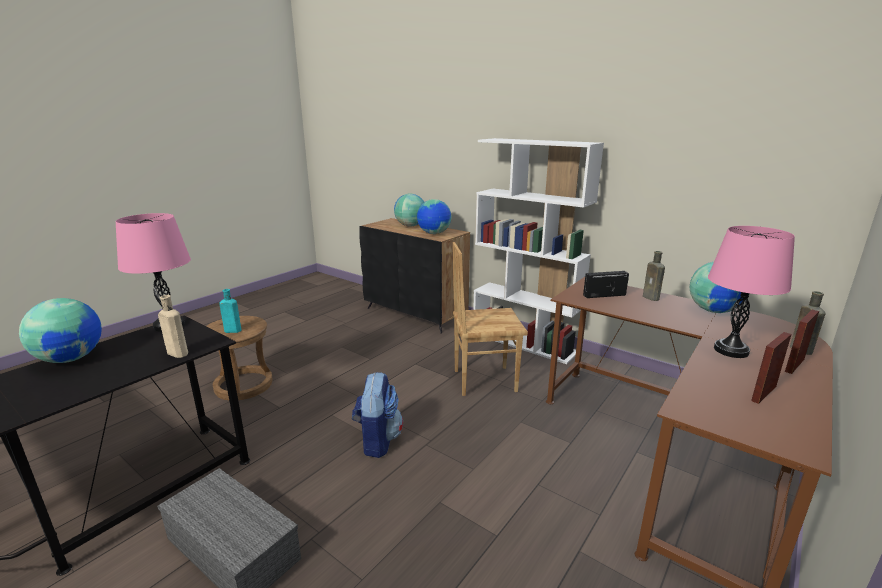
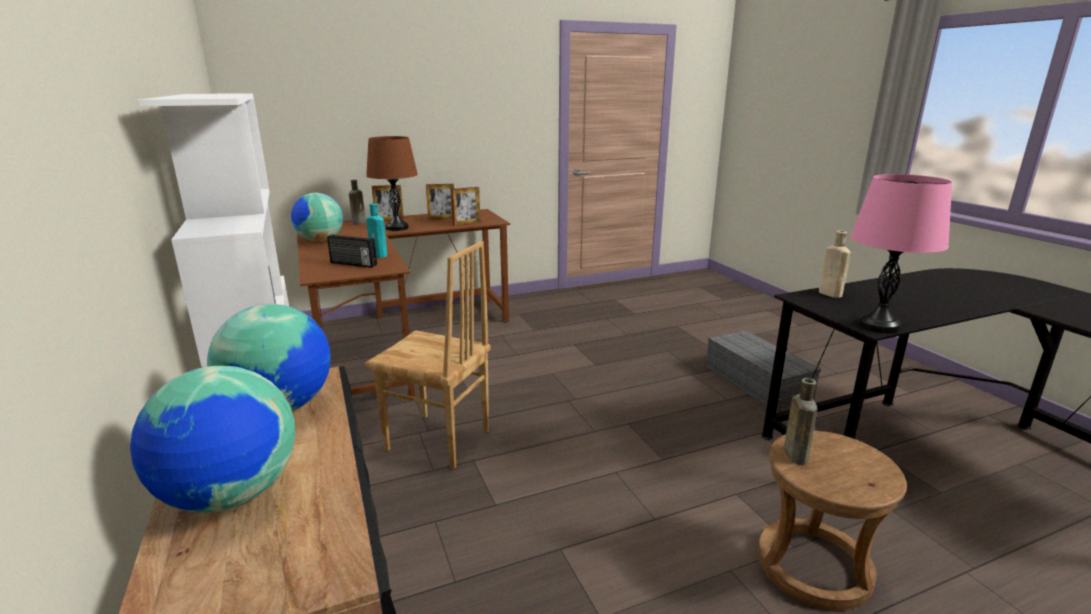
camera: 150 degrees left, 0 degrees up
(71, 358) = (951, 309): globe -> none
(231, 331) = (834, 454): turquoise bottle -> turquoise bottle (379, 255)
(377, 440) = (620, 415): backpack -> none
(651, 298) = (325, 254): brown bottle -> brown bottle (794, 454)
(697, 388) = (467, 224): none -> picture frame
(731, 350) = (397, 228): pink table lamp -> brown table lamp

